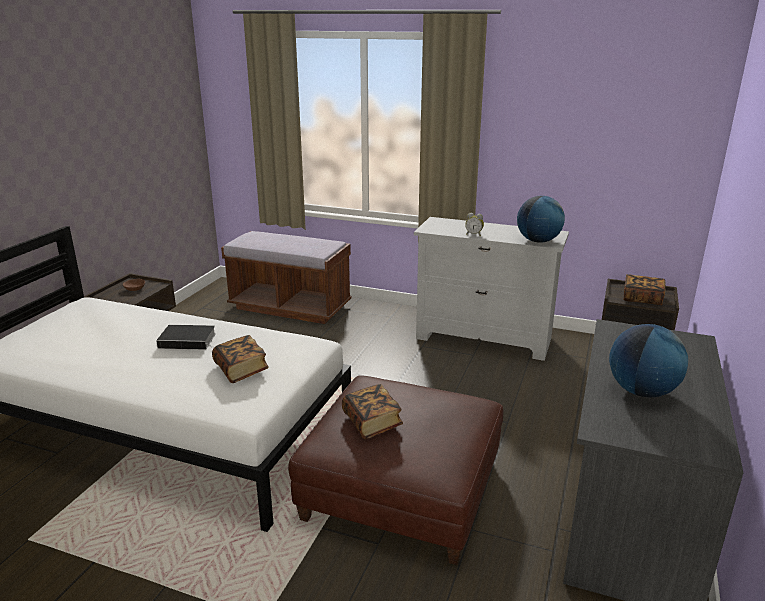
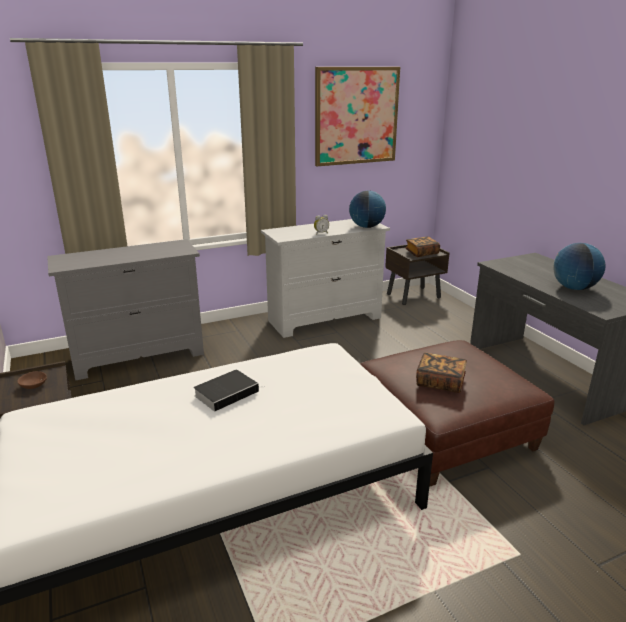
camera: 45 degrees left, 0 degrees up
(241, 370) = (318, 390): book -> none
(290, 307) = (139, 356): brown bench -> grey dresser
(579, 101) = (356, 116): none -> picture

